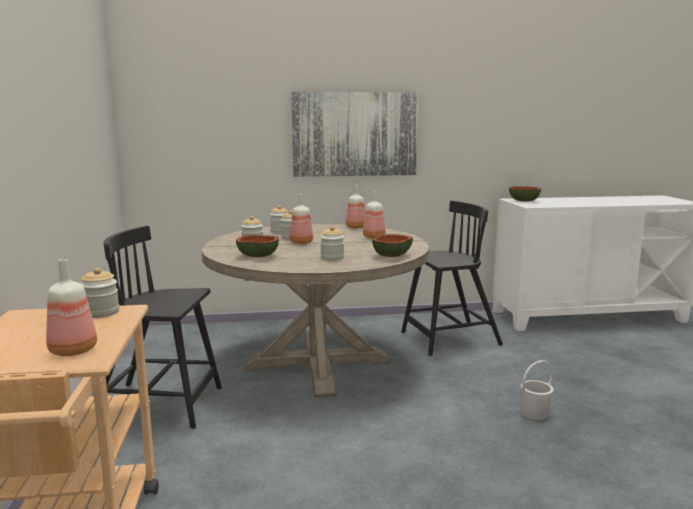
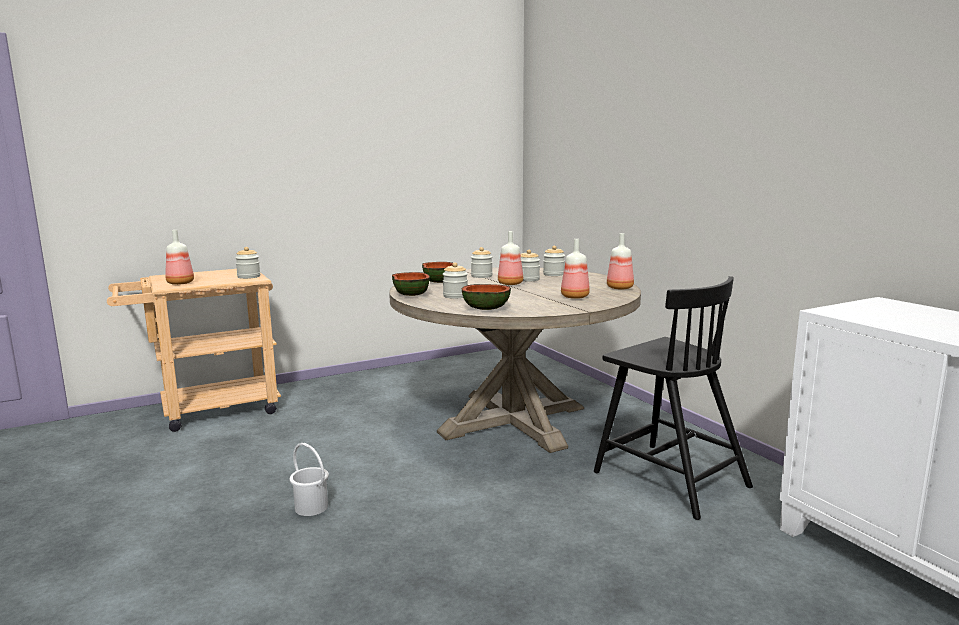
camera: 70 degrees right, 0 degrees up
(161, 404) = (388, 386): black chair -> none
(355, 134) = (685, 169): picture -> none
(523, 201) = (882, 307): bowl -> bowl (410, 294)
(534, 413) = (480, 558): white bucket -> white bucket (311, 507)

